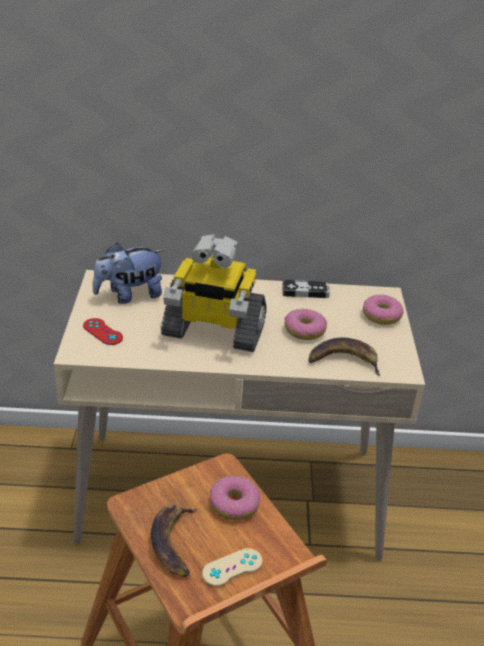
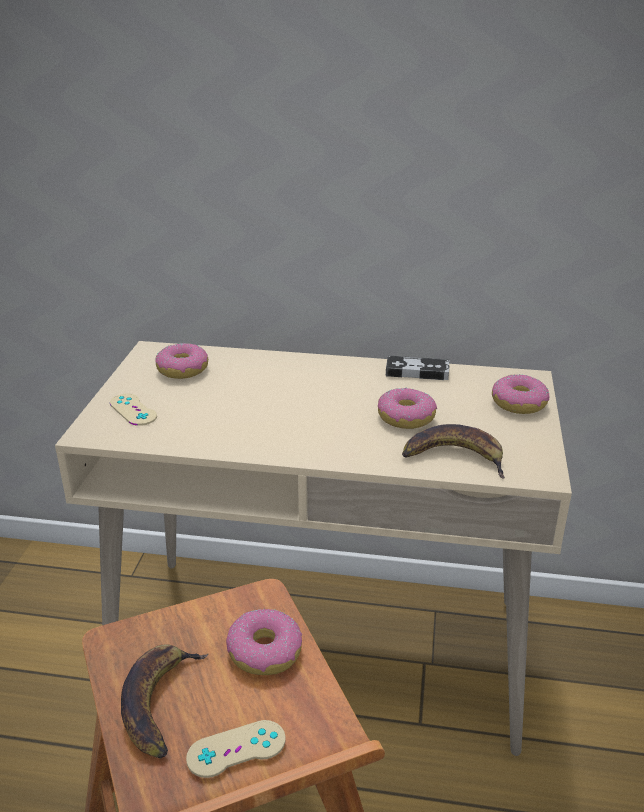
camera: 10 degrees right, 5 degrees down
(103, 332) = (133, 410): red game controller -> beige game controller
(129, 295) = (182, 370): plush toy -> donut
(212, 331) = (279, 414): toy robot -> none

